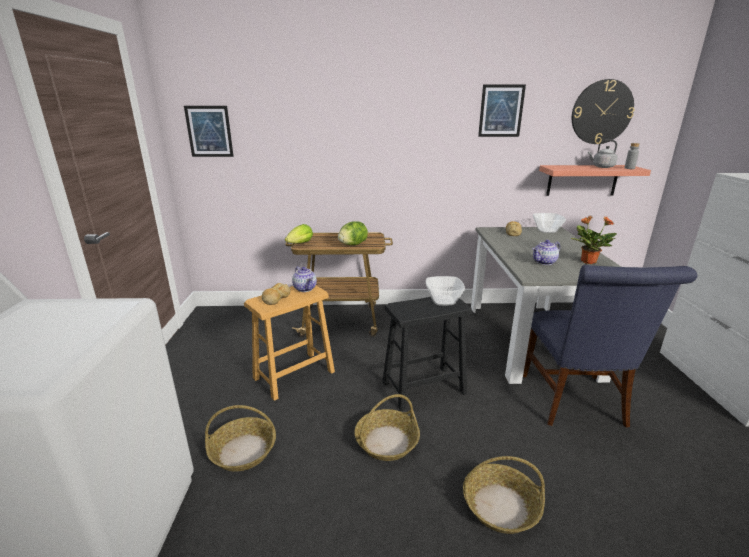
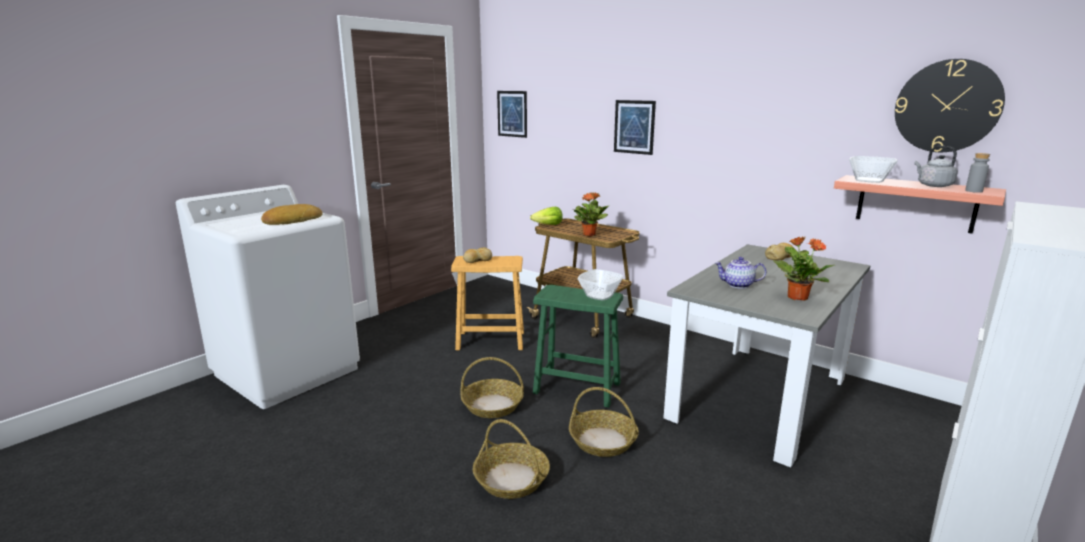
camera: 40 degrees right, 5 degrees down
(84, 327) = (292, 221): none -> bread
(243, 451) = (400, 368): basket -> basket (603, 441)
(305, 288) = (509, 259): teapot -> none
(353, 244) = (589, 234): lettuce -> potted plant
(423, 387) = (577, 388): black stool -> green stool
(501, 111) = (791, 101): picture -> picture (634, 127)
(547, 230) = (834, 264): bowl -> bowl (870, 180)
(575, 403) = (711, 462): blue chair -> none

